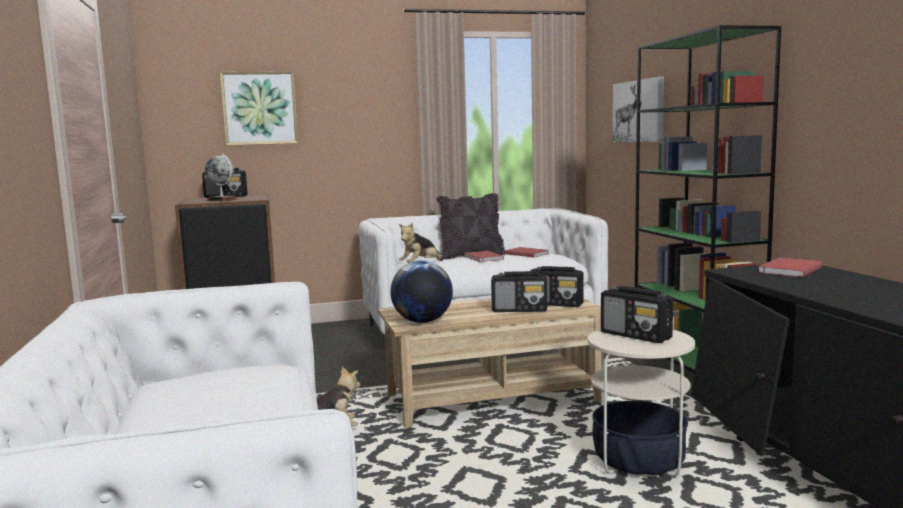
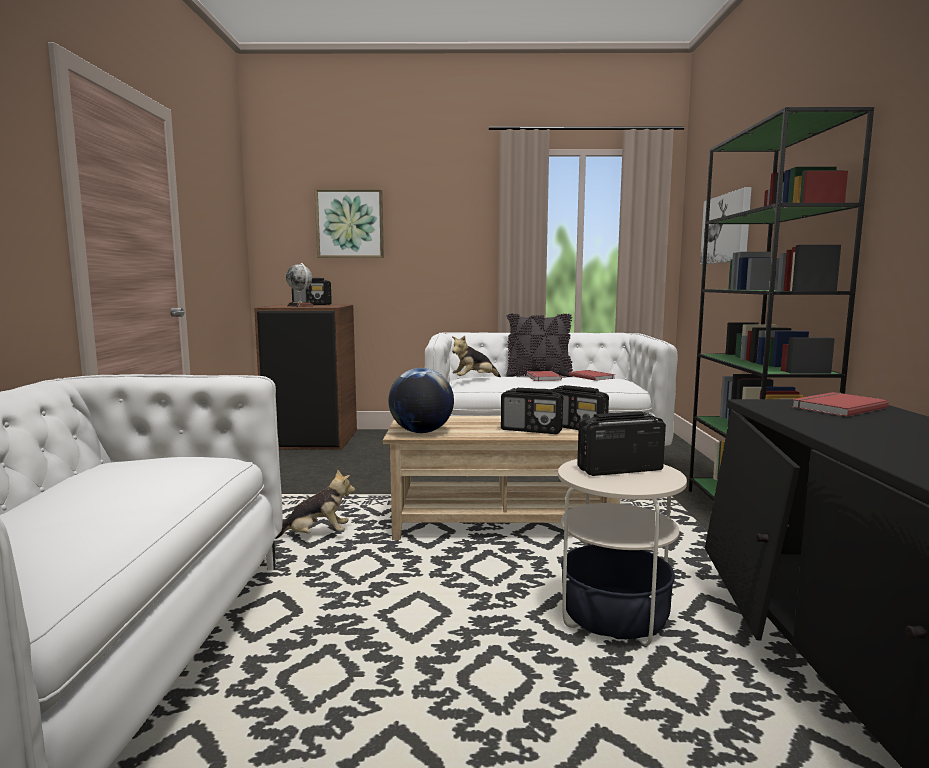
camera: 15 degrees right, 0 degrees up
(636, 336) = (618, 469): radio -> radio turned 105 degrees clockwise

